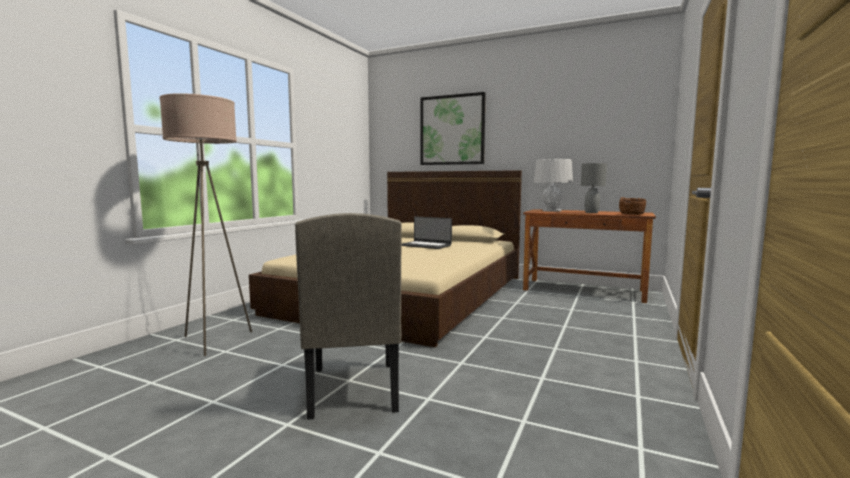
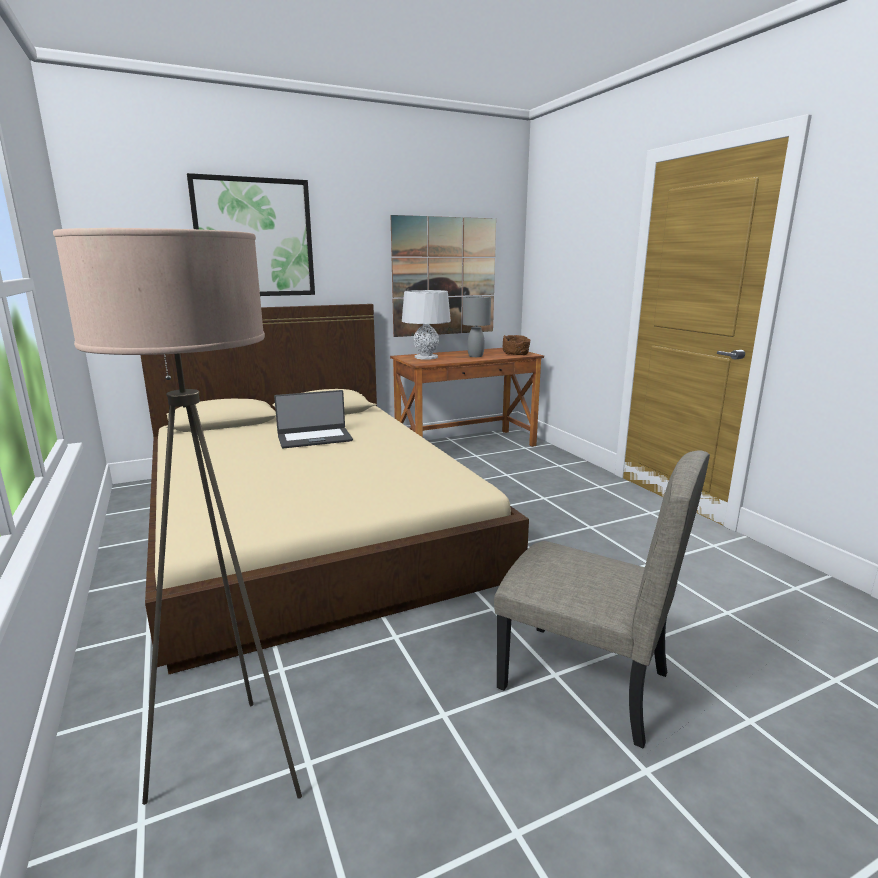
camera: 50 degrees left, 10 degrees up
(586, 151) = (444, 277): none -> picture

